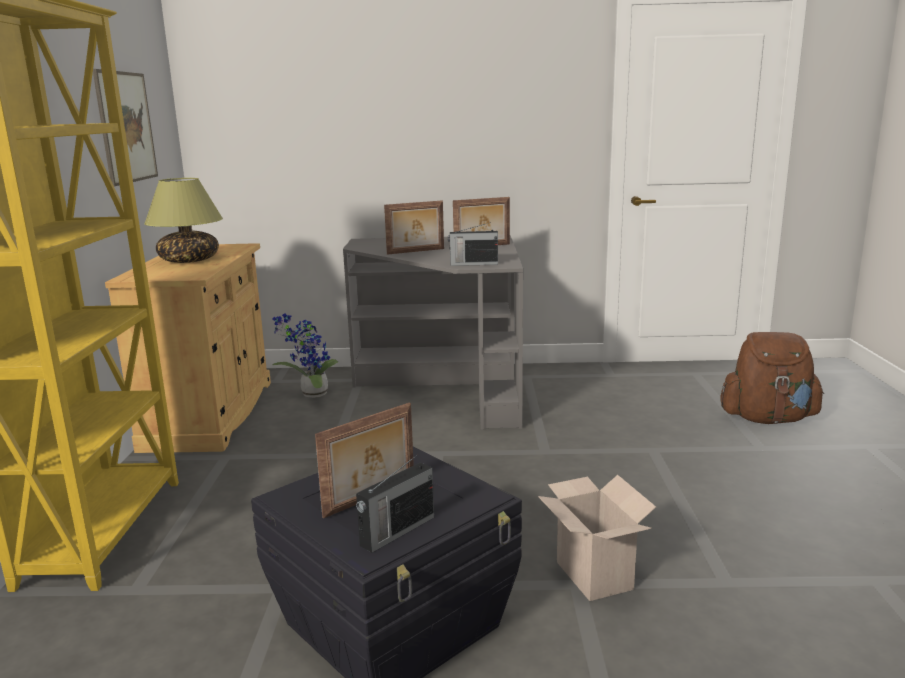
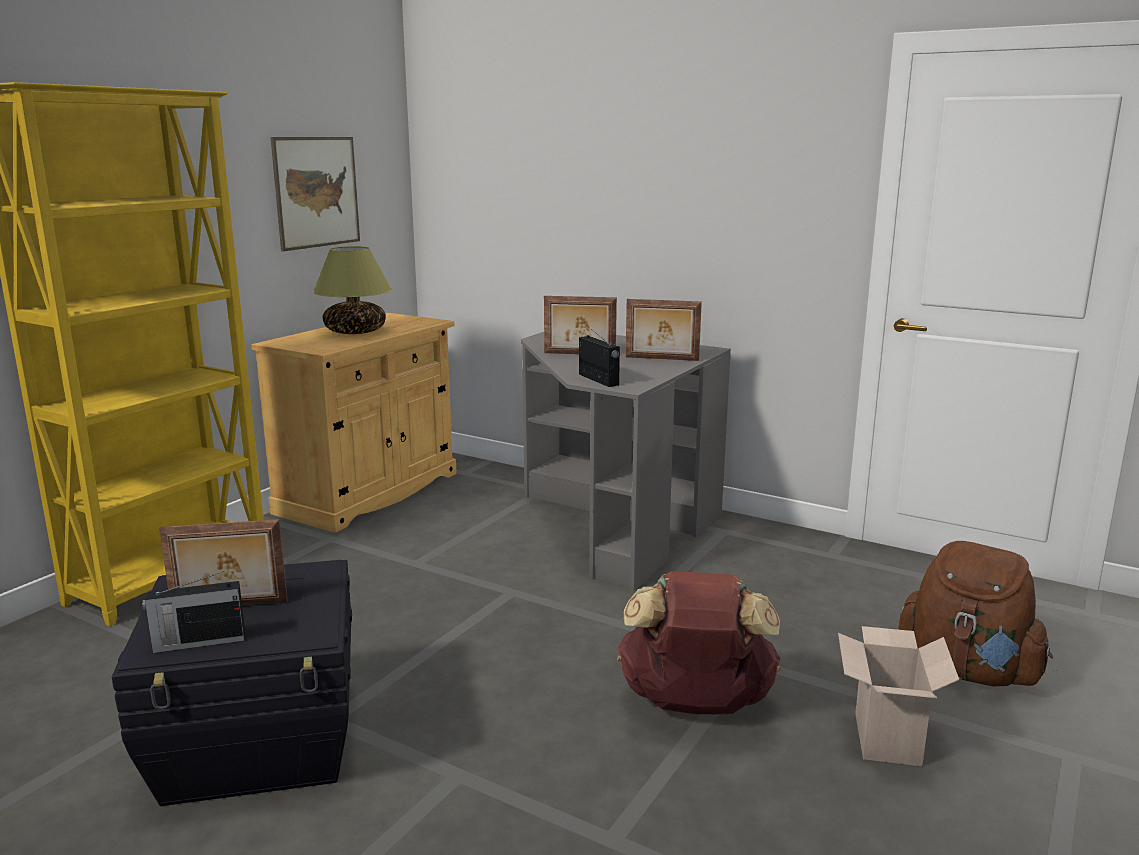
camera: 30 degrees right, 0 degrees up
(311, 394) = (477, 495): potted plant -> none
(473, 264) = (598, 380): radio -> radio turned 150 degrees counterclockwise
(591, 574) = (484, 771): cardboard box -> cardboard box (884, 736)
(659, 485) = (695, 705): none -> brown backpack

